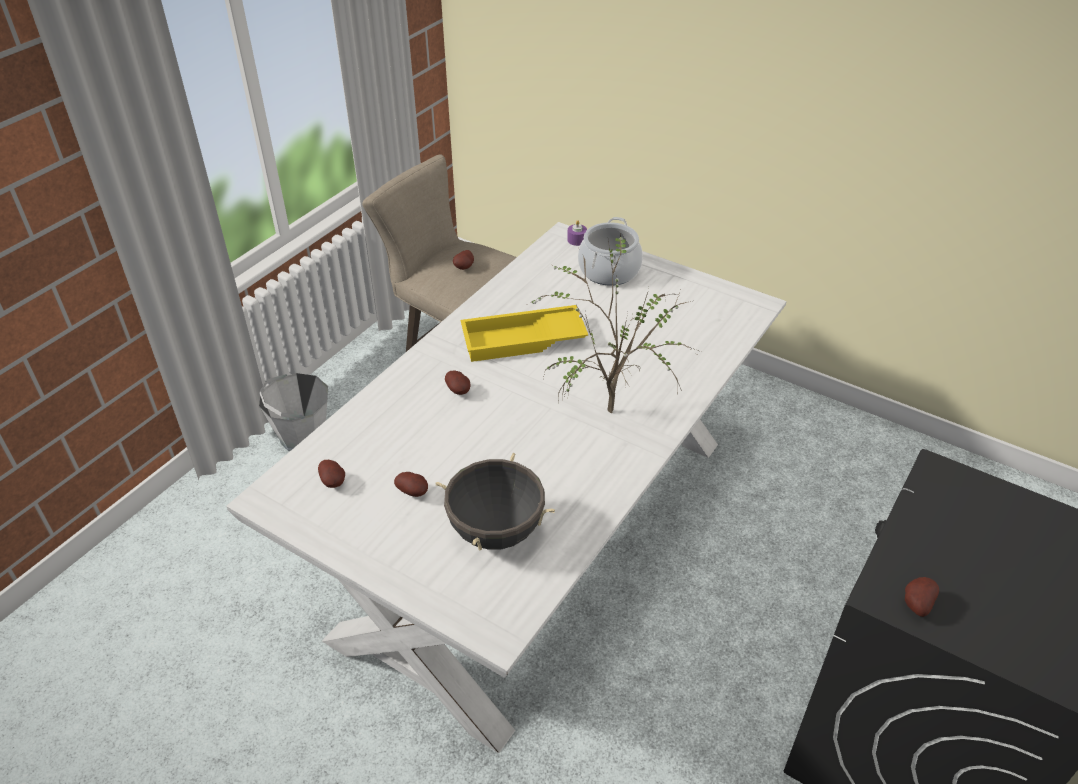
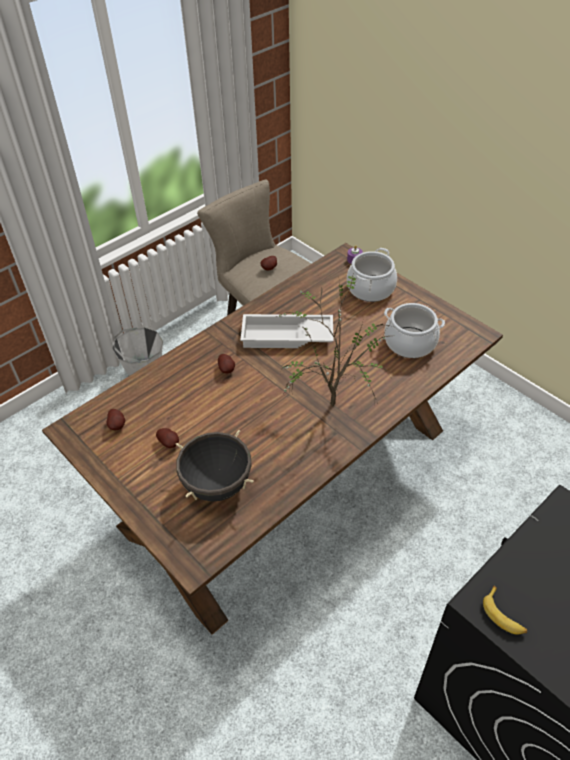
camera: 15 degrees right, 5 degrees up
(523, 341) = (286, 337): yellow tray -> white tray
(538, 535) = (287, 477): white dining table -> brown dining table
(680, 325) = (410, 342): none -> cooking pot
(915, 604) = (503, 615): potato -> banana

